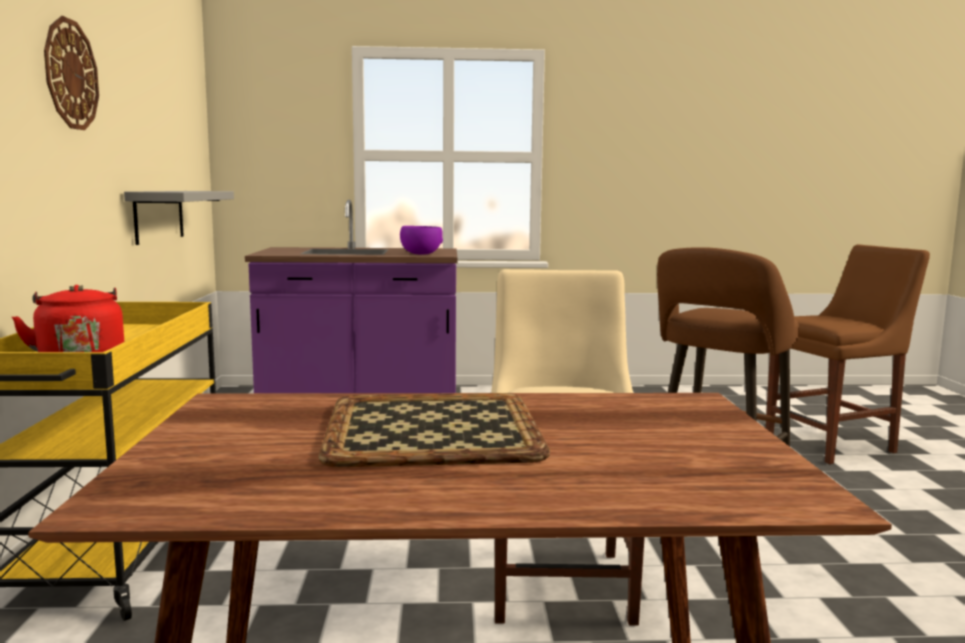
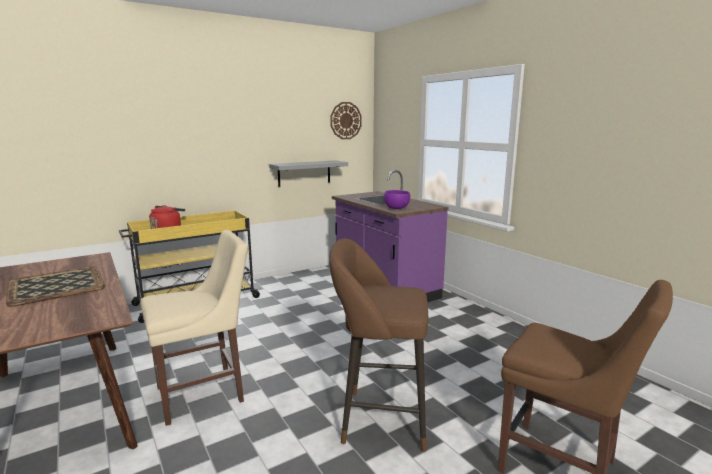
camera: 60 degrees right, 5 degrees up
(70, 74) = (226, 120): wall clock -> wall clock (345, 120)

